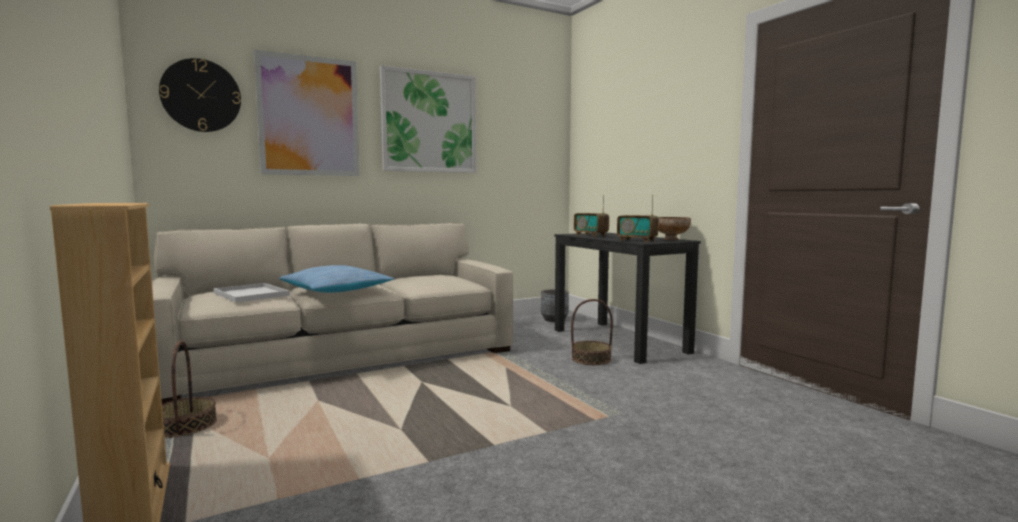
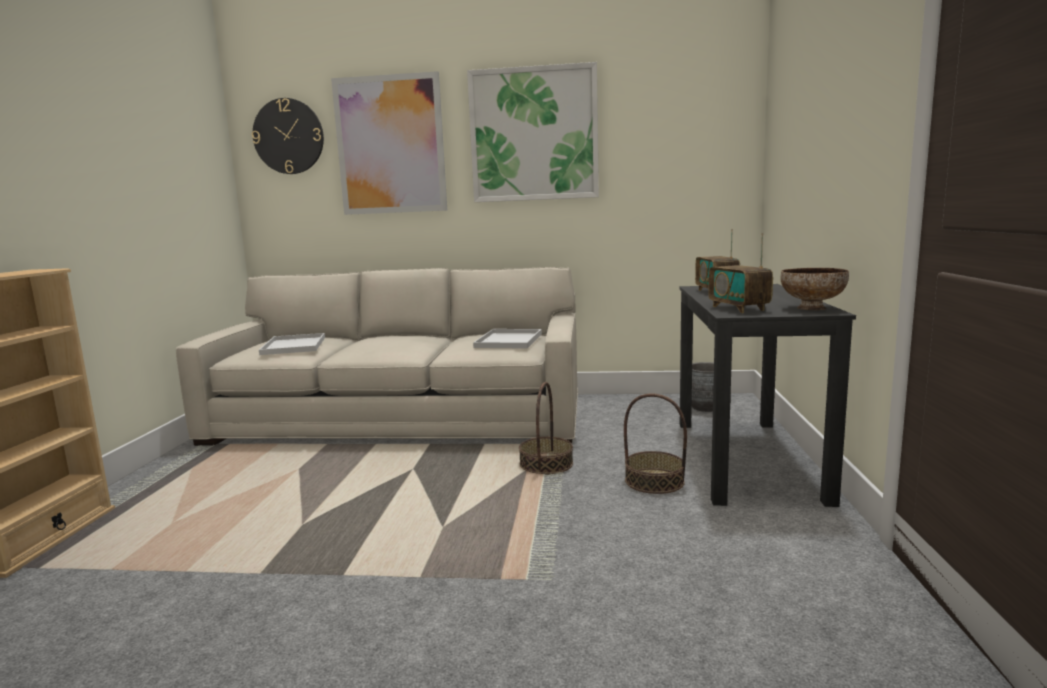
camera: 35 degrees right, 5 degrees up
(185, 425) = (182, 470): basket -> basket (546, 463)
(336, 290) = (368, 348): pillow -> none
(443, 278) = (508, 340): none -> white tray

